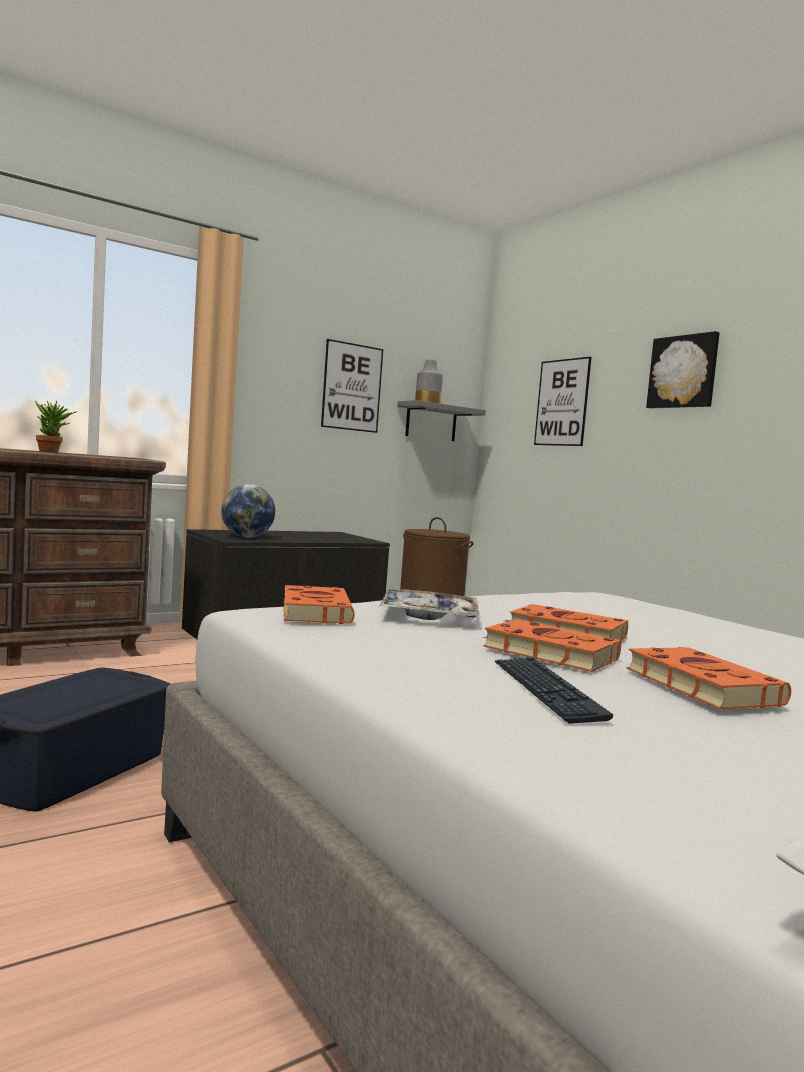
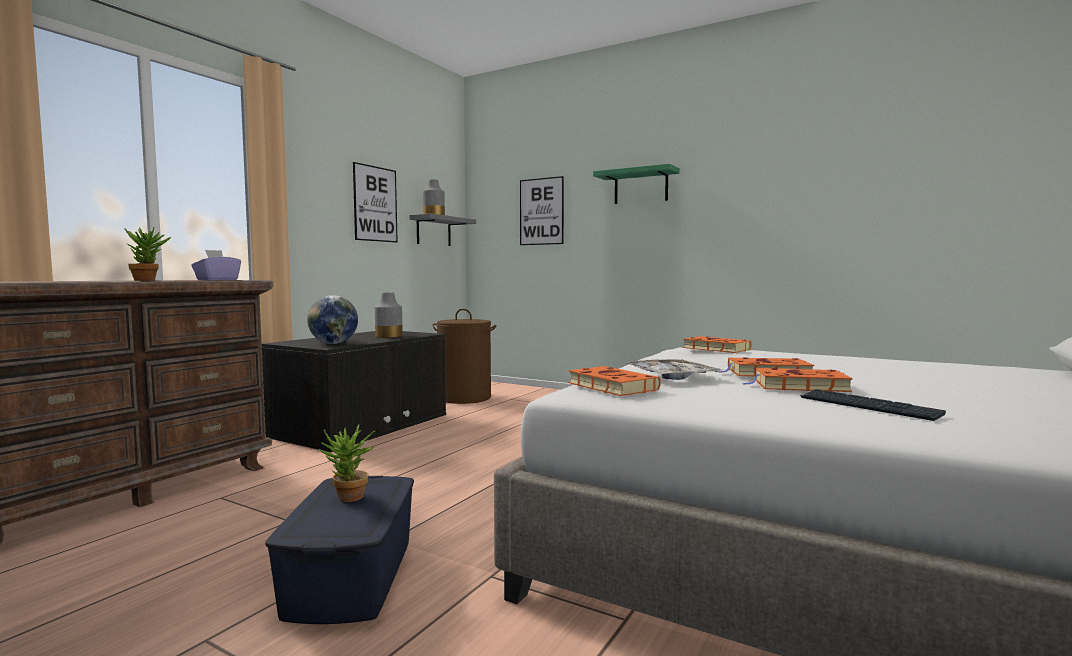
camera: 25 degrees left, 0 degrees up
(82, 689) = (348, 499): none -> potted plant
(110, 456) = (217, 280): none -> purple tissue box
(323, 538) = (389, 336): none -> grey vase
(683, 372) = (641, 187): picture -> green shelf
(698, 685) = (907, 389): orange book -> orange book (714, 349)

